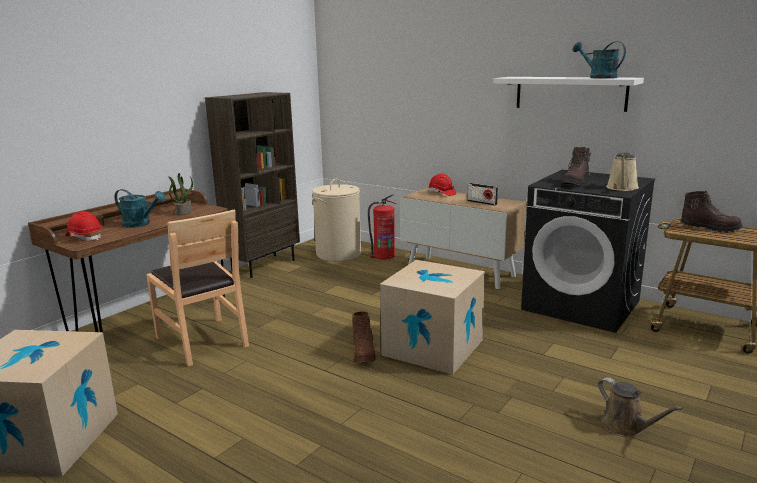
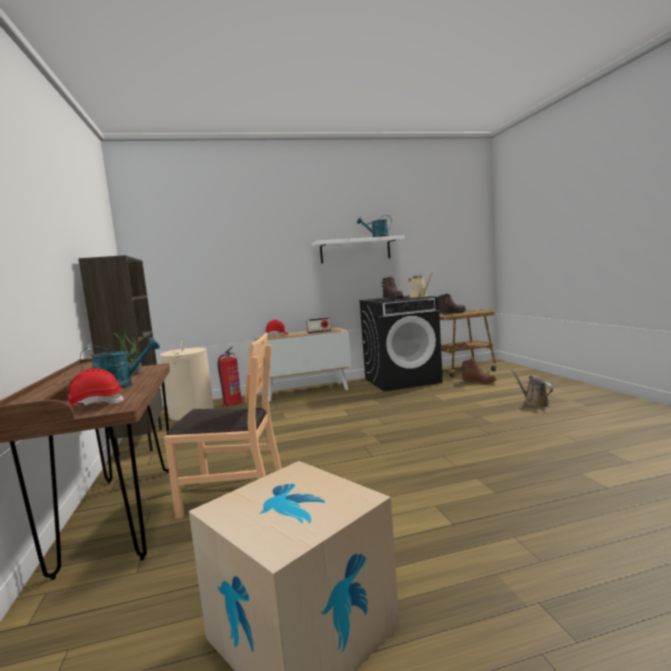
camera: 50 degrees left, 10 degrees down
(363, 353) = (368, 439): brown boot -> brown boot (479, 382)
(433, 347) = (393, 420): cardboard box -> none
(626, 427) = (534, 403): brown watering can -> brown watering can turned 120 degrees counterclockwise

